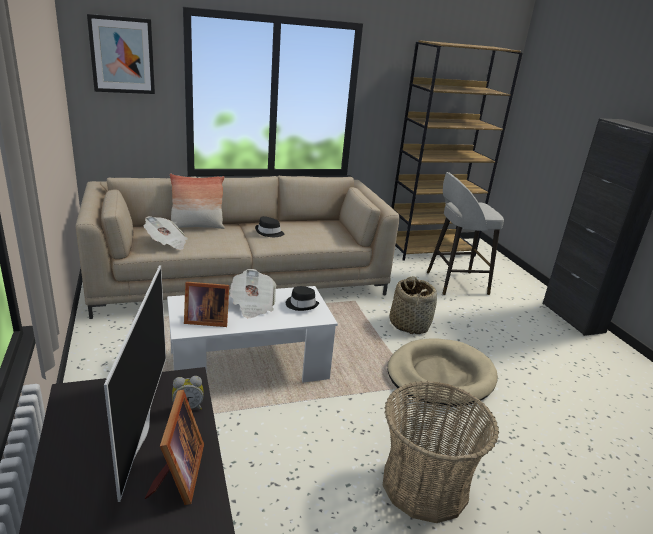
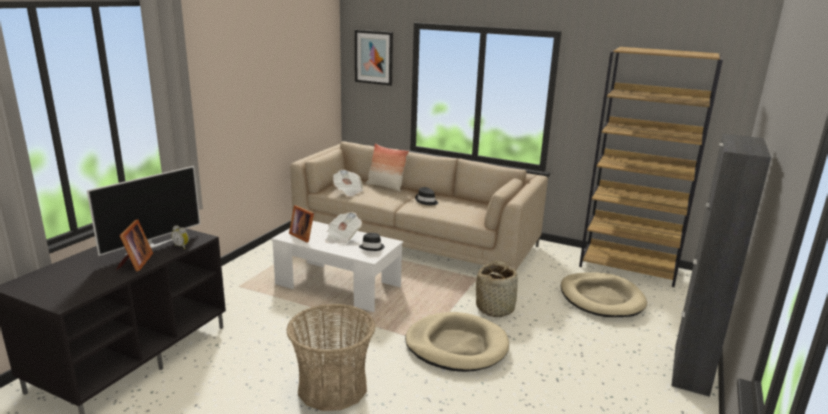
camera: 45 degrees right, 5 degrees down
(177, 475) = (135, 263): picture frame -> picture frame turned 45 degrees counterclockwise
(455, 283) = (601, 298): grey stool -> beige dog bed

